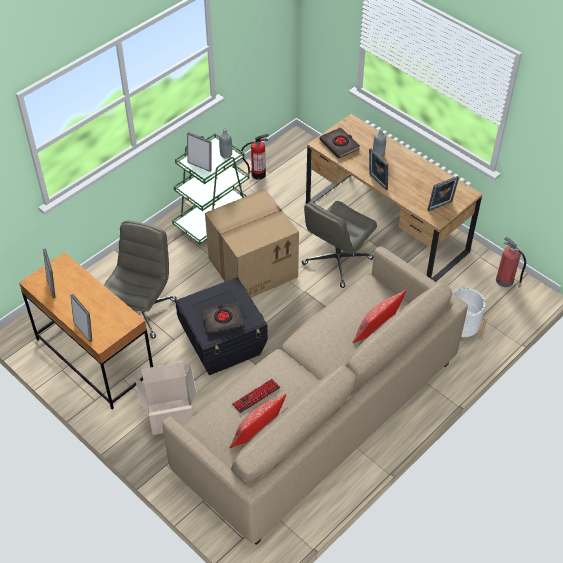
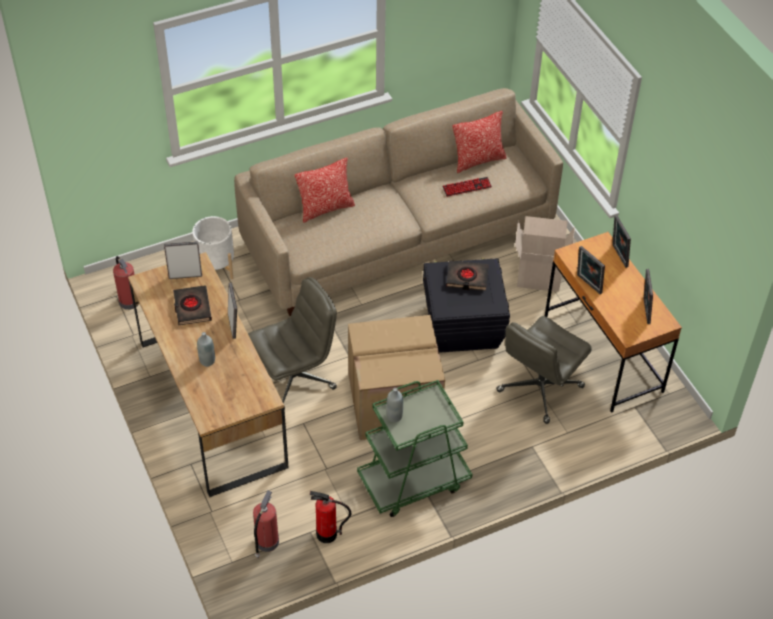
camera: 160 degrees left, 0 degrees up
(200, 165) = (433, 410): picture frame -> picture frame (587, 285)
(294, 160) = (266, 542): none -> fire extinguisher
(339, 145) = (245, 390): black book -> black book (192, 307)

